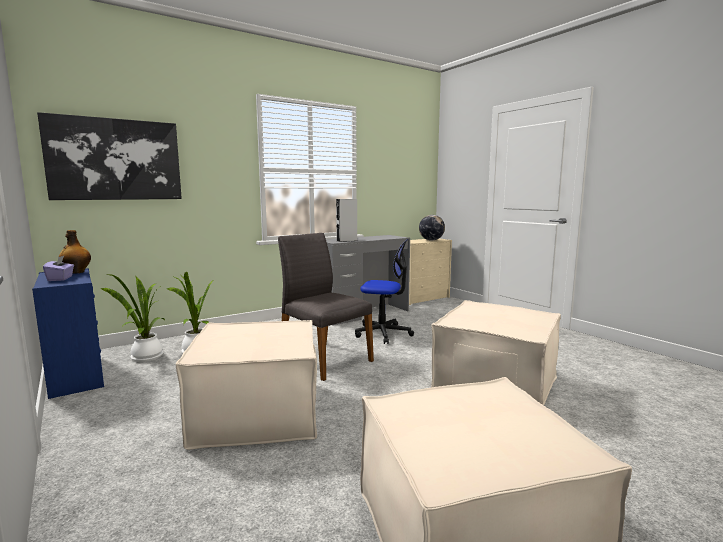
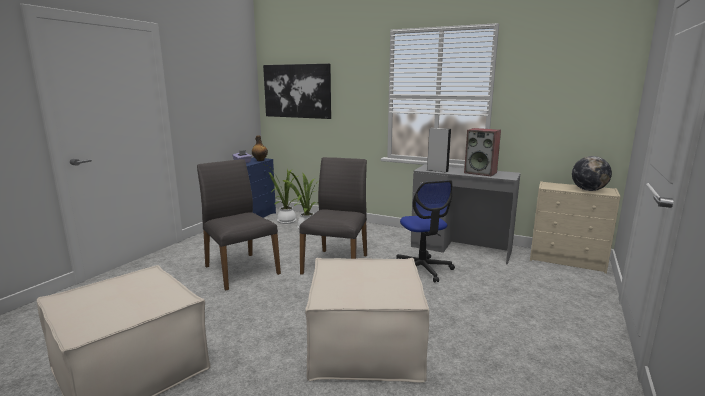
camera: 60 degrees right, 5 degrees up
(257, 412) = (240, 270): beige ottoman -> grey chair
(375, 237) = (481, 172): none -> speaker

